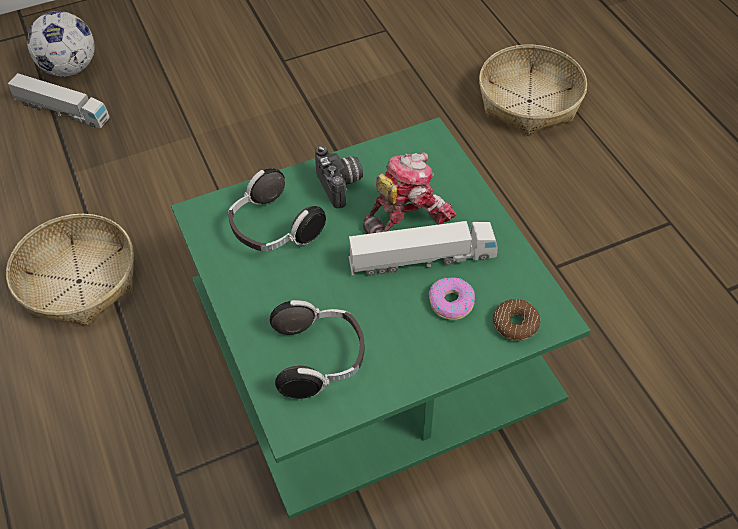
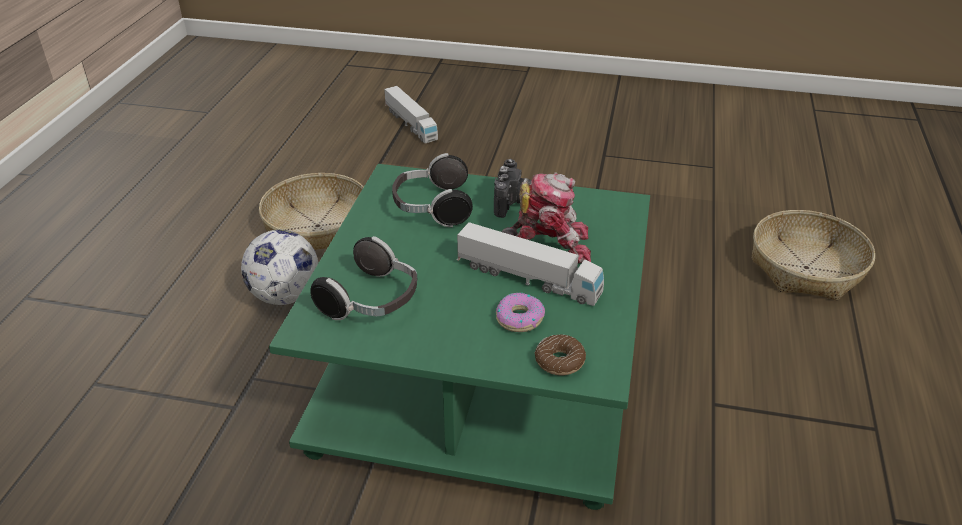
camera: 35 degrees right, 15 degrees down
(69, 69) = (441, 102): football -> football (285, 296)

